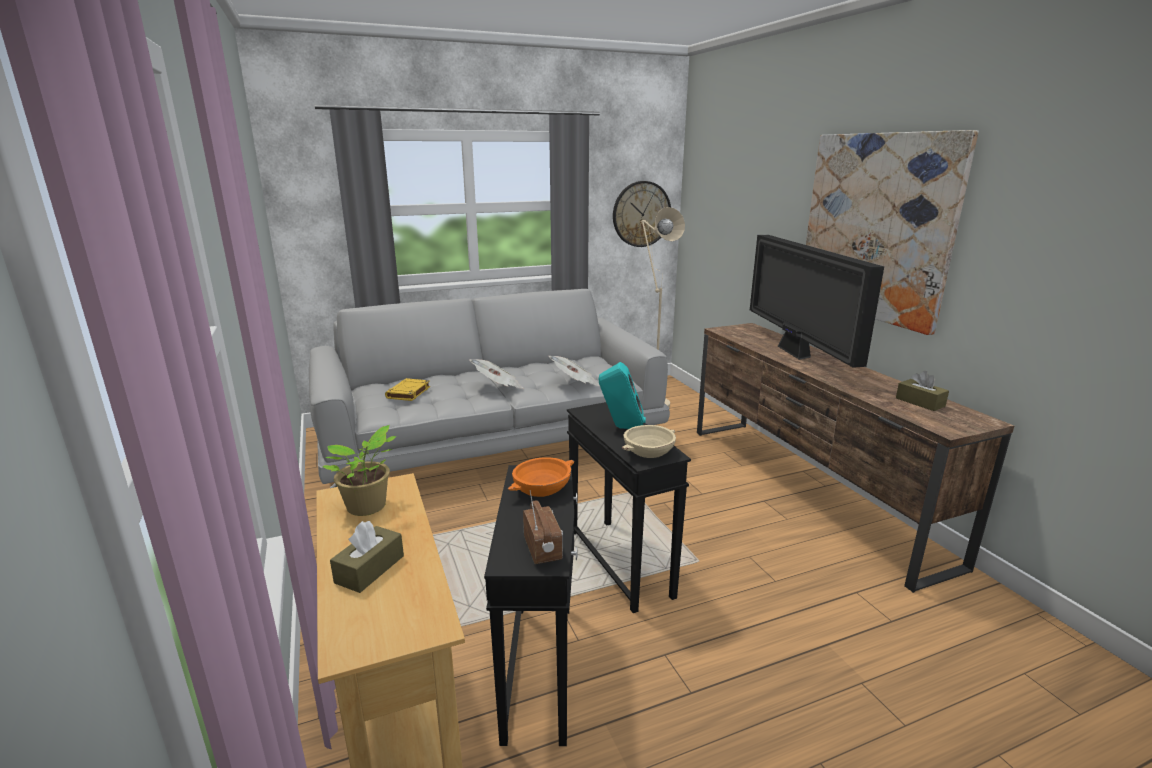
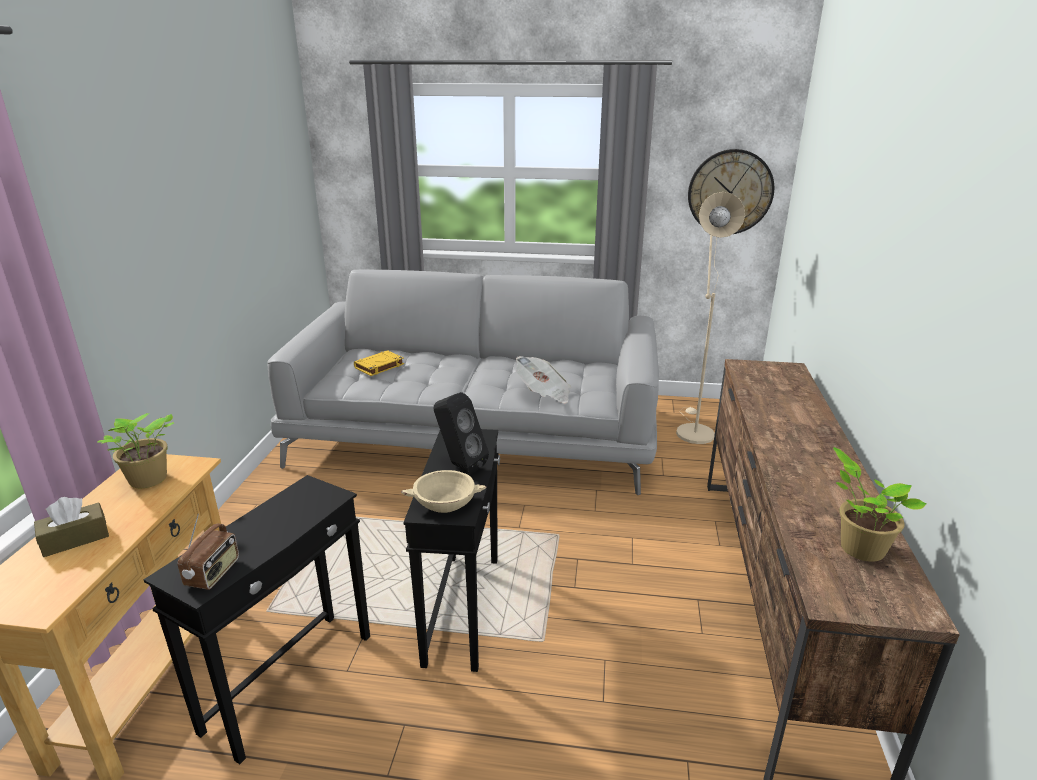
camera: 30 degrees right, 5 degrees up
(498, 387) = (464, 379): newspaper -> none
(542, 489) = (297, 511): orange bowl -> none
(621, 428) = (459, 465): turquoise speaker -> black speaker
(795, 353) = (791, 422): television -> none
(876, 227) = (914, 269): picture -> none
(920, 402) = (858, 547): brown tissue box -> potted plant

